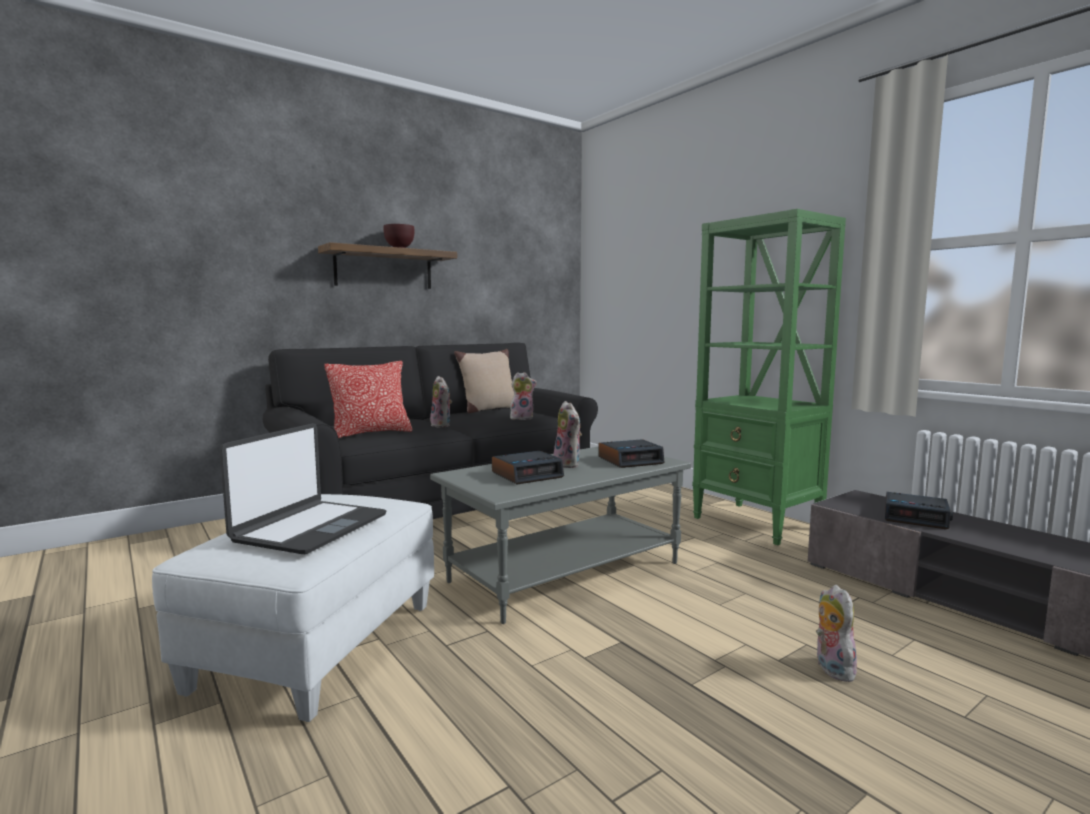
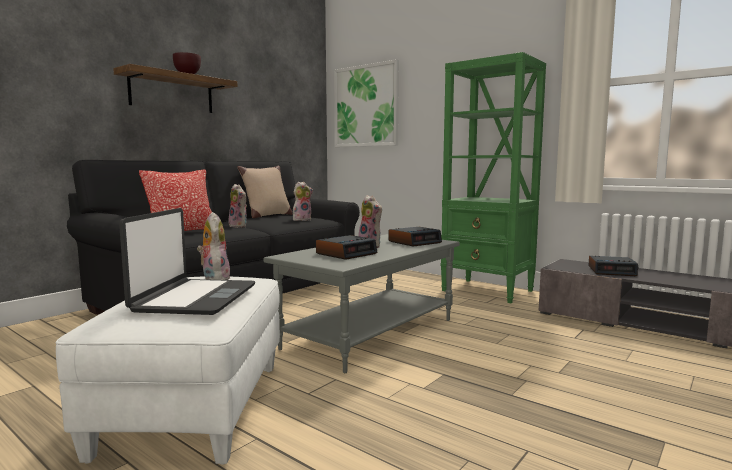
camera: 15 degrees left, 0 degrees up
(624, 272) = (366, 106): none -> picture
(831, 668) = (594, 373): plush toy -> plush toy (214, 279)

